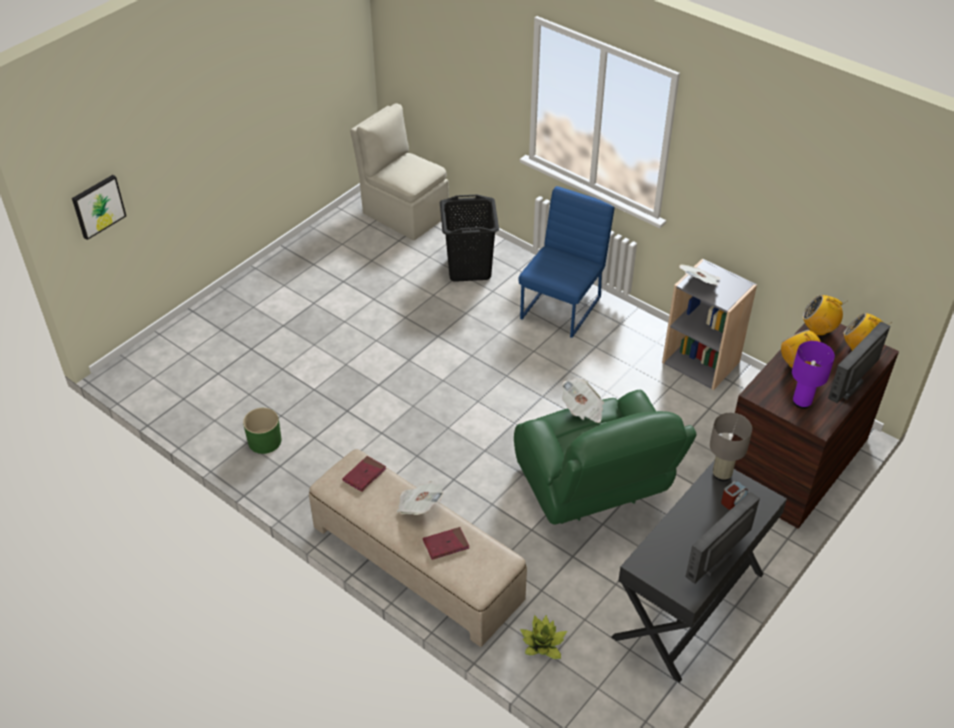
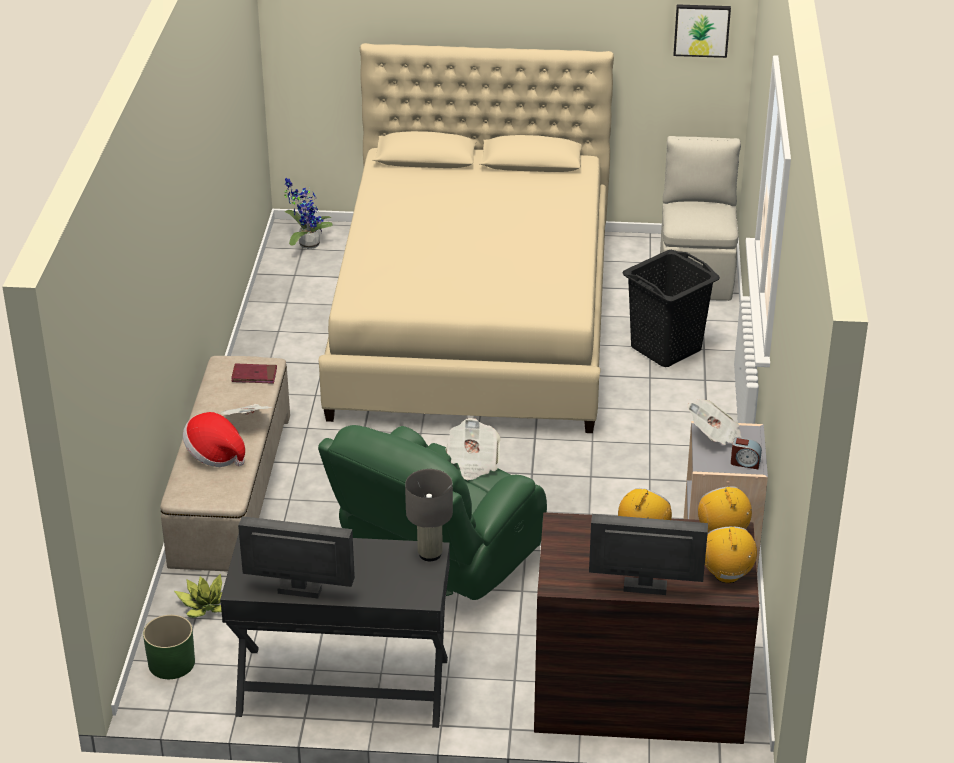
camera: 55 degrees right, 10 degrees down
(98, 206) = (324, 47): picture -> picture (701, 30)
(150, 372) = (306, 244): none -> potted plant
(264, 441) = (290, 339): green planter -> green planter (171, 663)
(346, 336) = (474, 321): none -> beige bed
(446, 544) = (215, 455): red book -> hat
(562, 306) = (686, 432): blue chair -> none
(733, 500) = (398, 574): alarm clock -> alarm clock (745, 462)
(802, 402) = (581, 560): purple table lamp -> none

